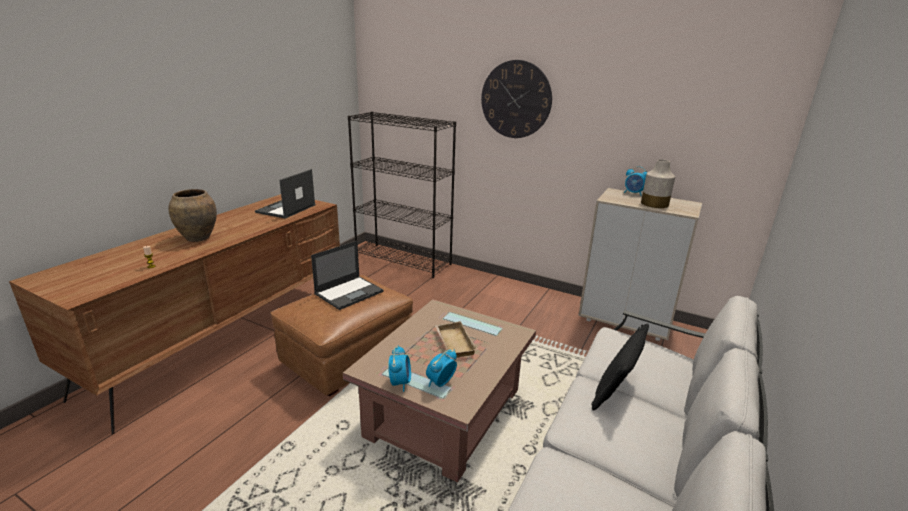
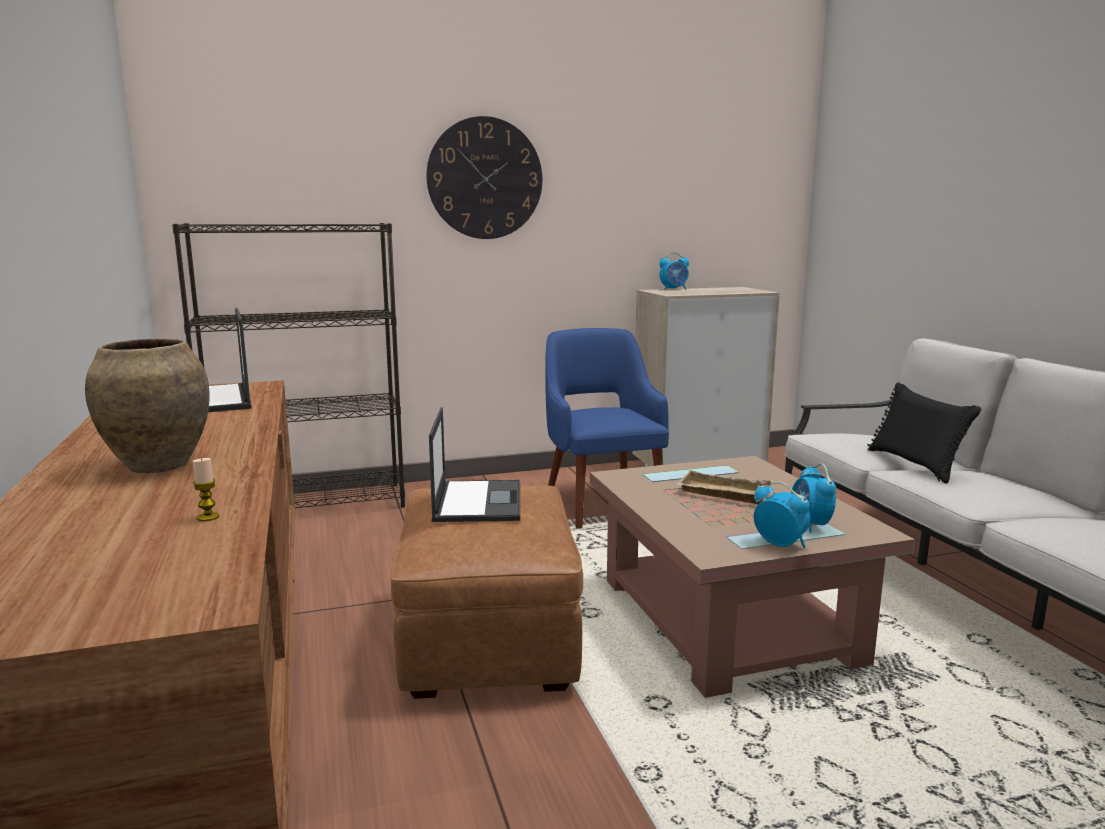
camera: 45 degrees left, 10 degrees down
(520, 319) = (602, 504): none -> blue armchair
(654, 203) = (717, 291): beige vase -> none

